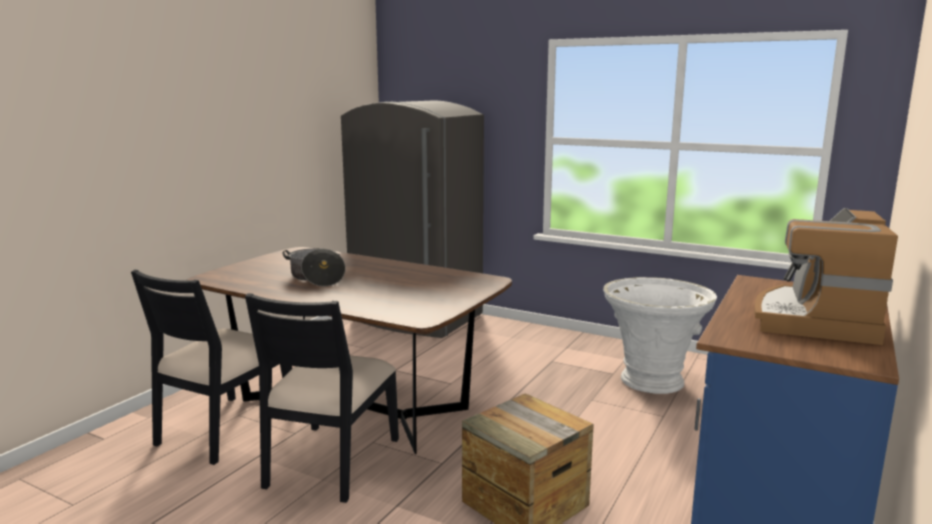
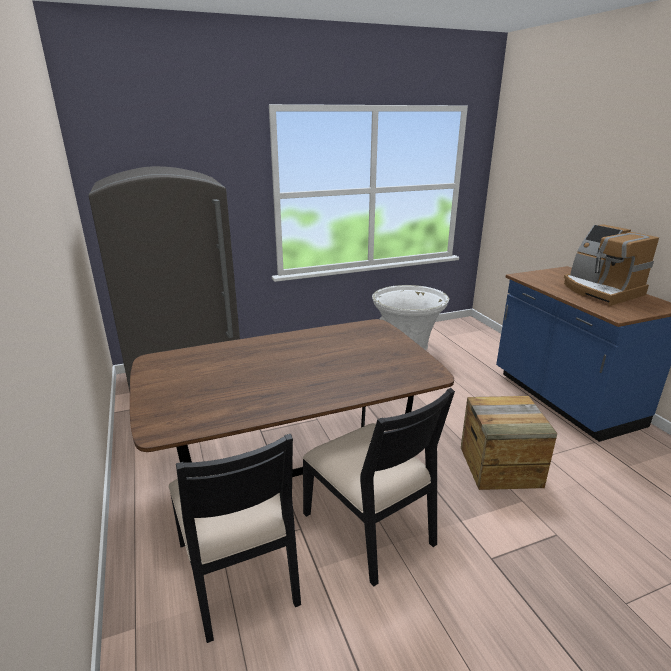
camera: 50 degrees left, 10 degrees up
(316, 278) = (261, 379): cooking pot -> none

